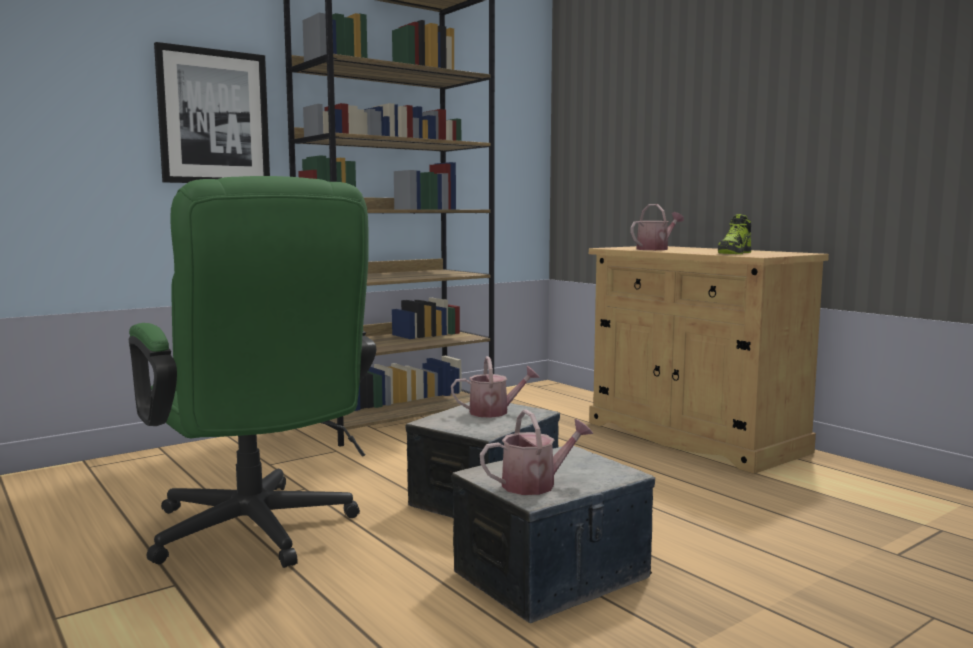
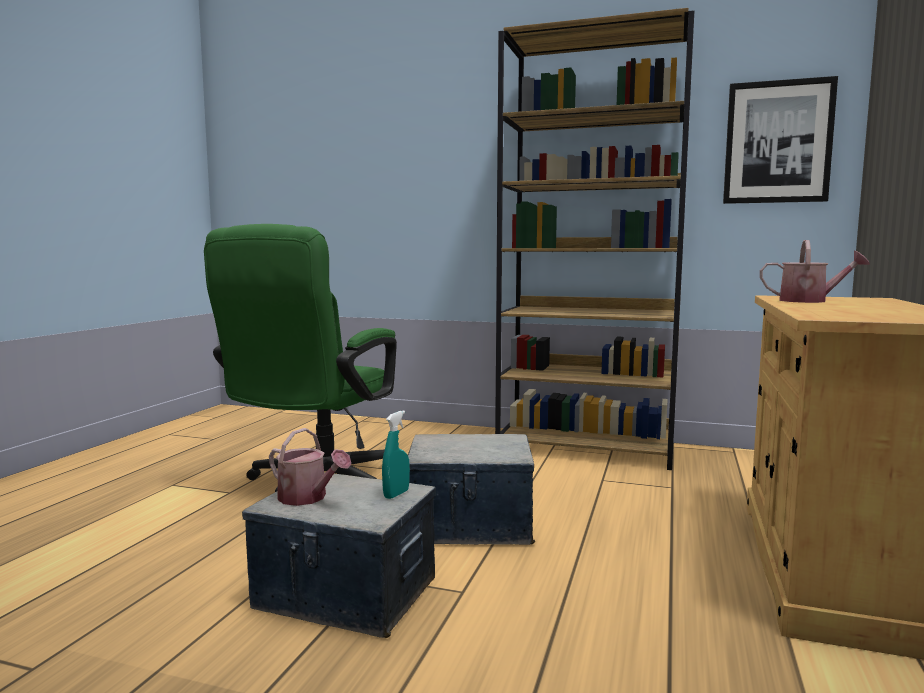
camera: 55 degrees right, 0 degrees up
(214, 117) = (462, 177): picture -> picture (777, 142)
(494, 412) = (488, 446): watering can -> none
(573, 457) = (396, 494): none -> turquoise spray bottle
(734, 253) = (839, 312): shoe -> none

